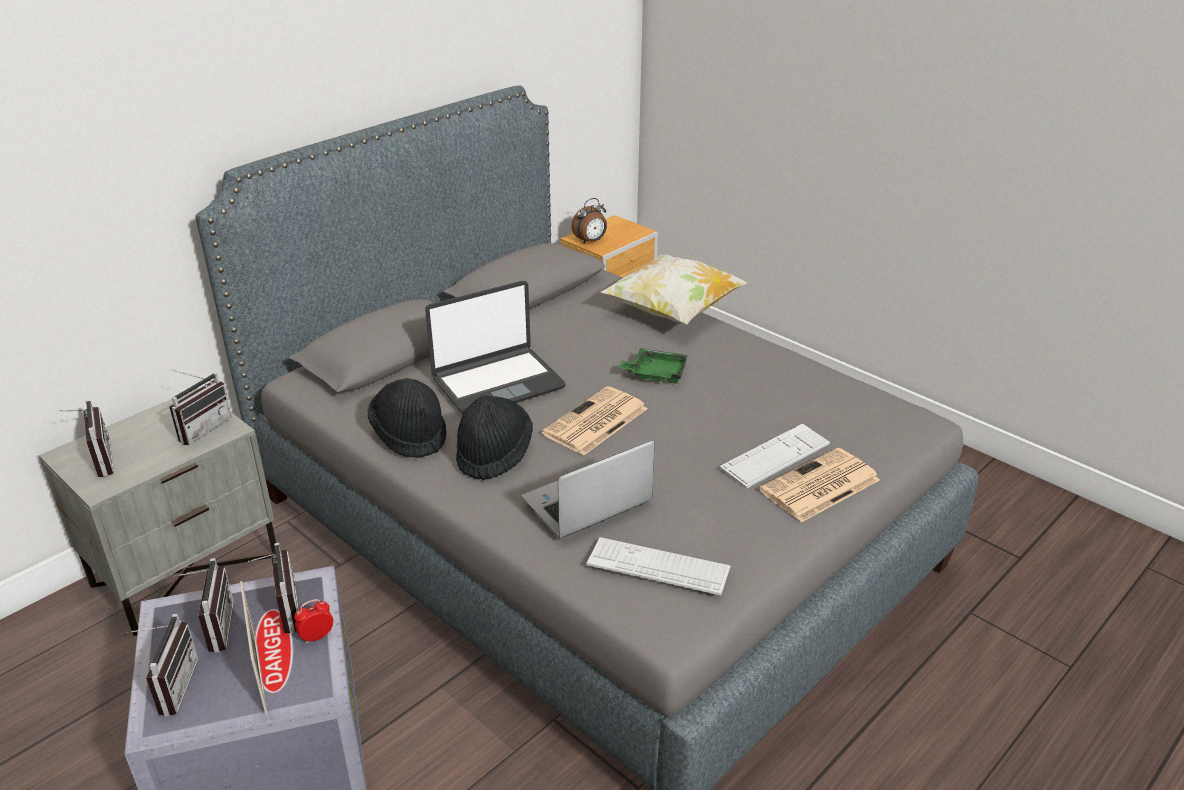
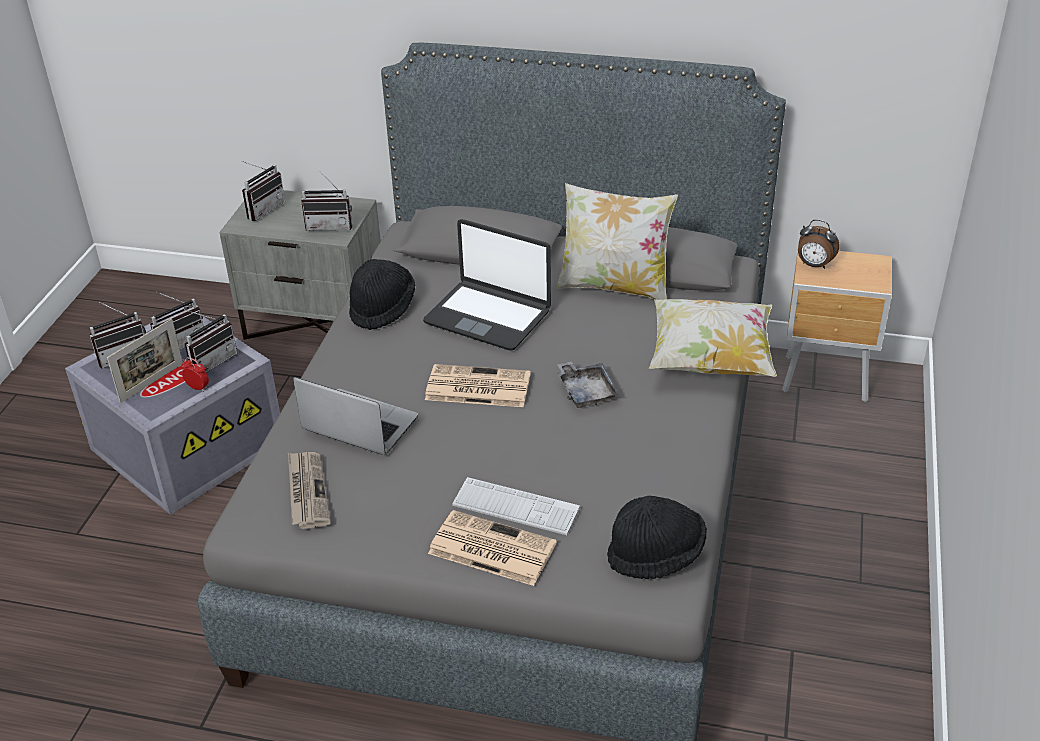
camera: 60 degrees right, 5 degrees up
(494, 454) = (390, 356): black hat -> black hat (656, 555)
(530, 314) = (614, 286): none -> pillow
(656, 373) = (586, 391): green tray -> grey tray
(658, 567) = (307, 491): keyboard -> newspaper

